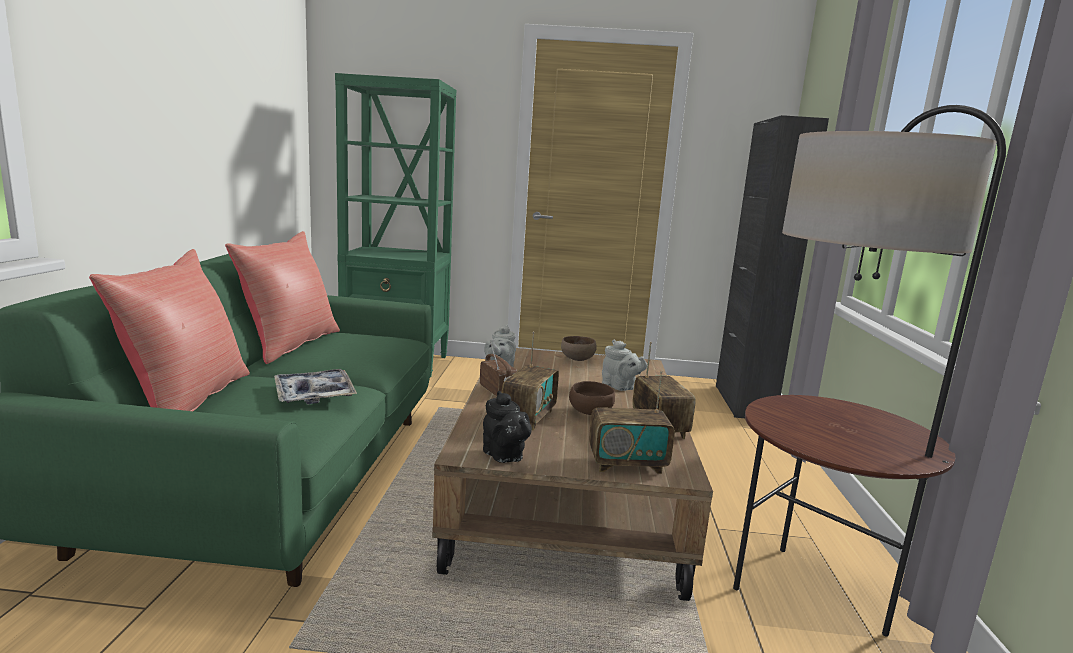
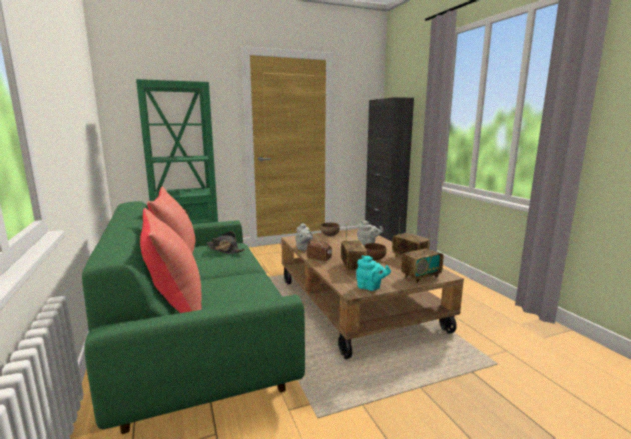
camera: 25 degrees left, 0 degrees up
(314, 394) = (246, 282): tray -> none
(369, 344) = (225, 250): none -> black hat
(505, 456) = (370, 288): black teapot -> turquoise teapot
(810, 595) = (487, 315): floor lamp -> none

